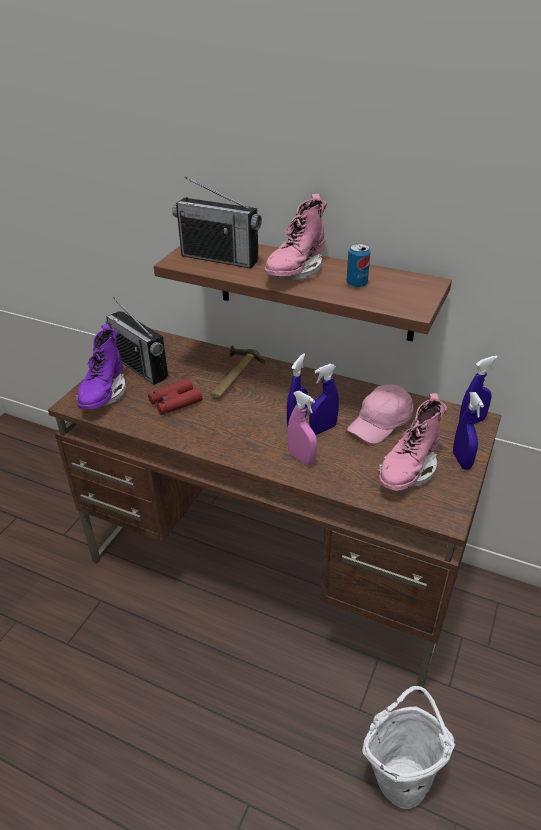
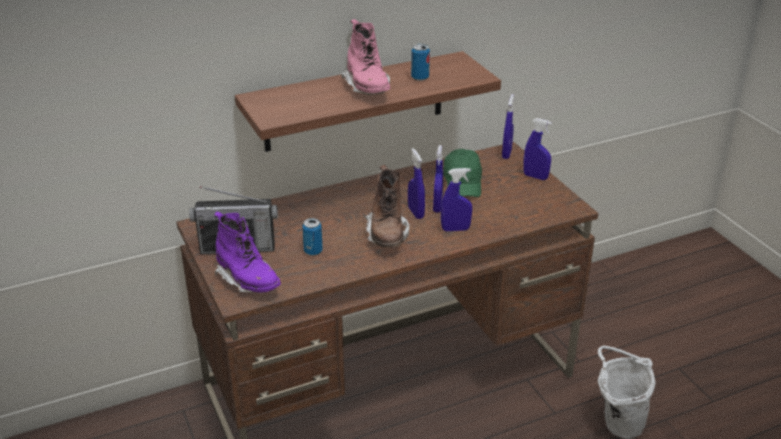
camera: 50 degrees left, 5 degrees down
(175, 402) = (313, 251): red binoculars -> can
(220, 258) = (298, 103): radio -> none
(232, 376) = (320, 213): hammer -> none
(244, 425) = (387, 235): none -> brown boot
(301, 458) = (455, 229): pink spray bottle -> blue spray bottle
(381, 423) = (463, 183): pink cap -> green cap
(408, 471) = (520, 198): pink boot -> none

